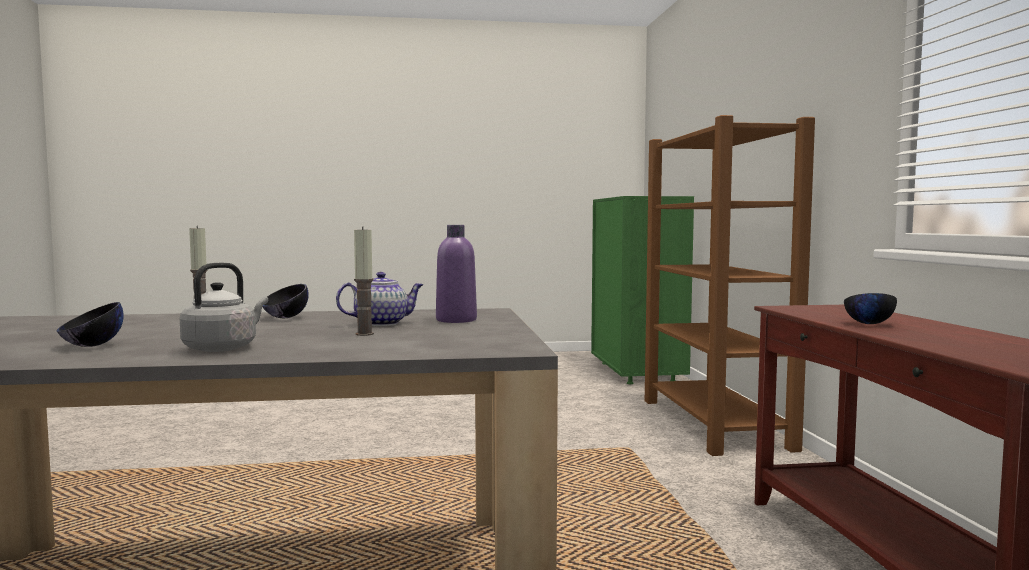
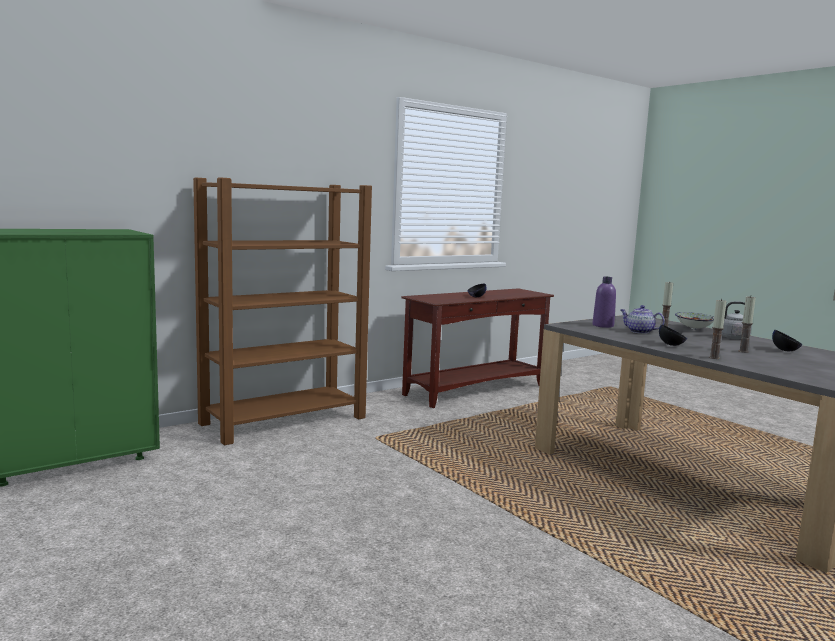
camera: 120 degrees left, 5 degrees up
(170, 330) = (743, 351): none -> candle
(330, 348) = (693, 329): none -> bowl

